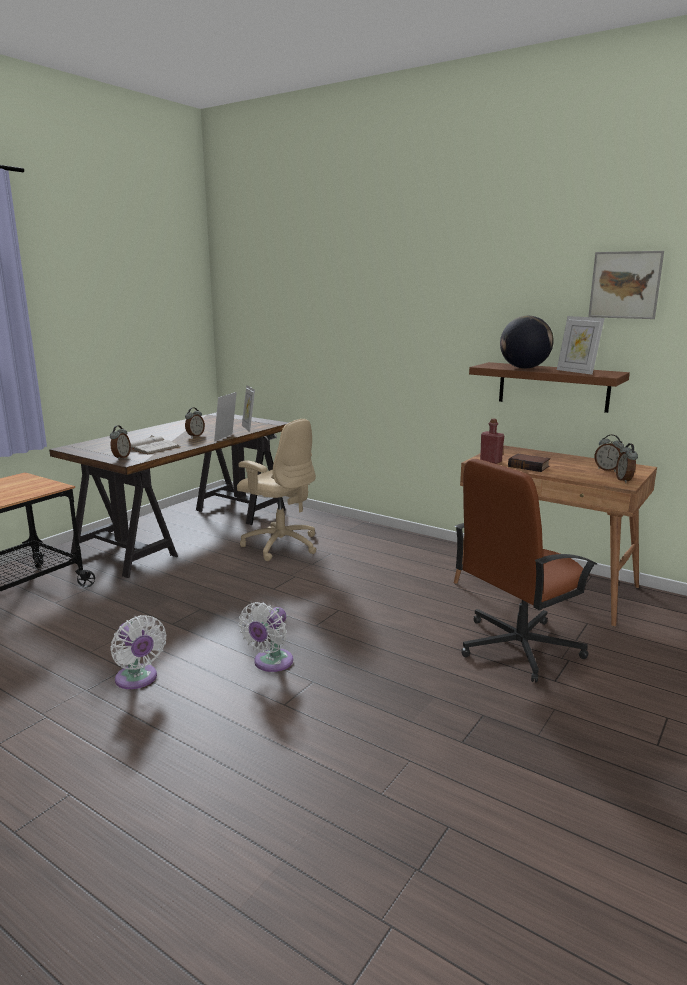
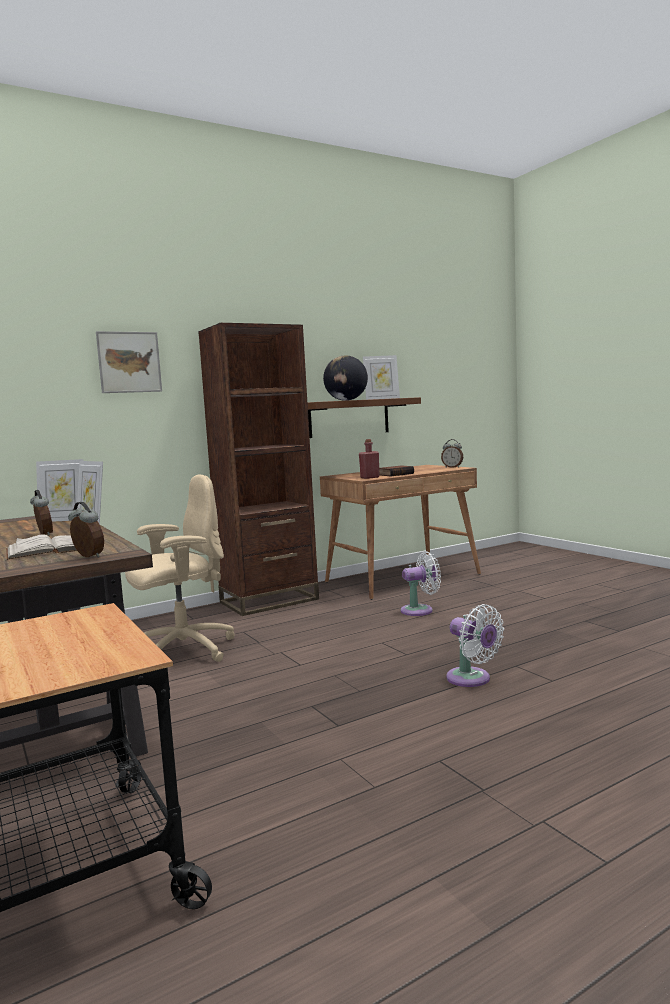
camera: 65 degrees left, 10 degrees down
(138, 679) = (472, 752): white fan -> white fan (420, 610)
(413, 544) = (269, 601): none -> brown bookcase
(517, 647) = (493, 599): brown office chair -> none
(608, 470) = (424, 468): alarm clock -> none
(625, 285) = (384, 334): picture -> picture (129, 362)

